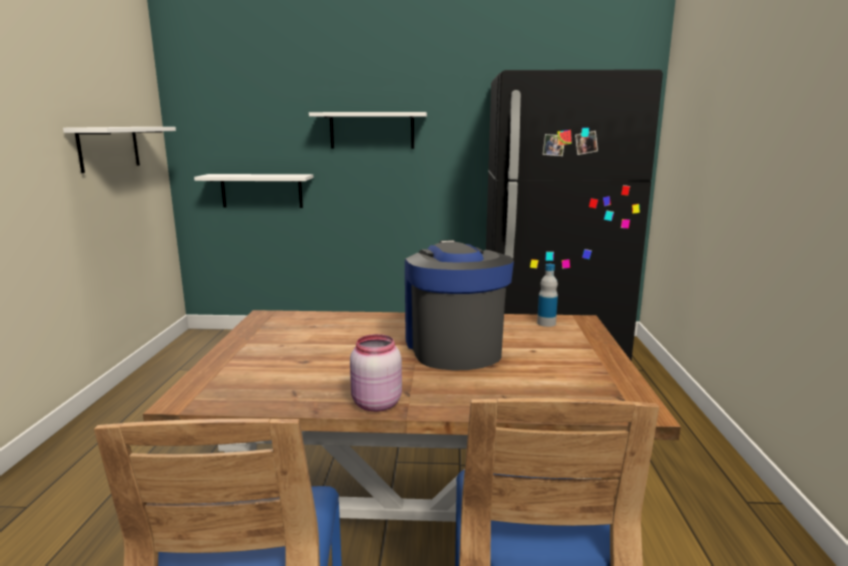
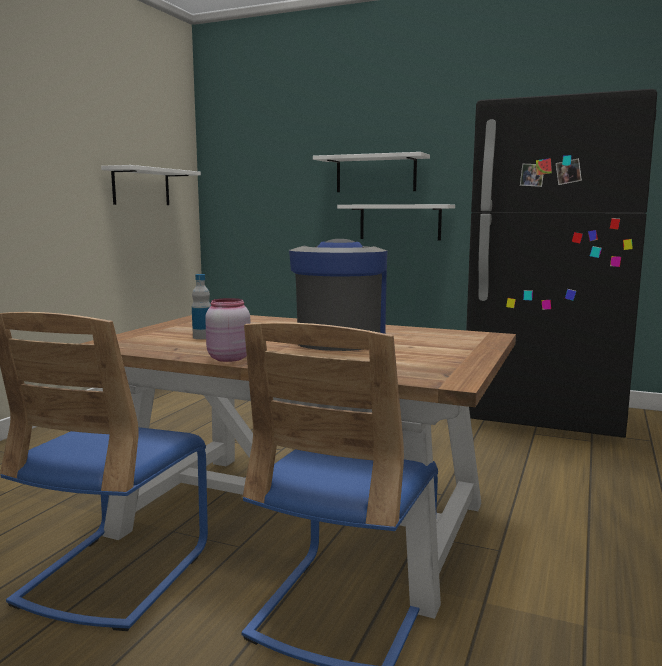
camera: 20 degrees right, 5 degrees down
(261, 191) = (274, 233): white shelf -> white shelf (400, 222)
(546, 323) = (453, 334): bottle -> bottle (202, 337)

